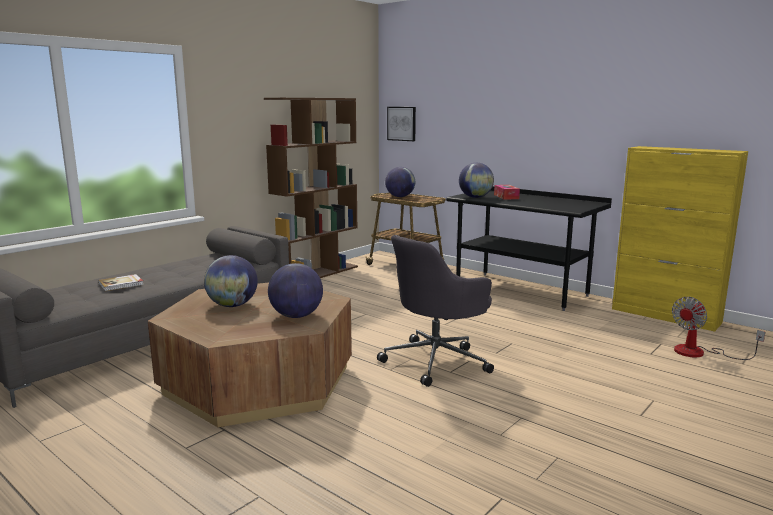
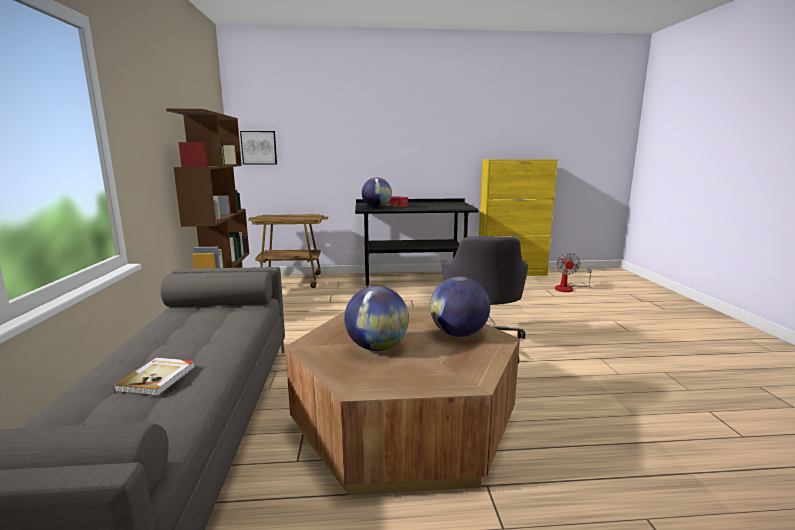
camera: 45 degrees left, 0 degrees up
(400, 197) = (280, 218): globe -> none

